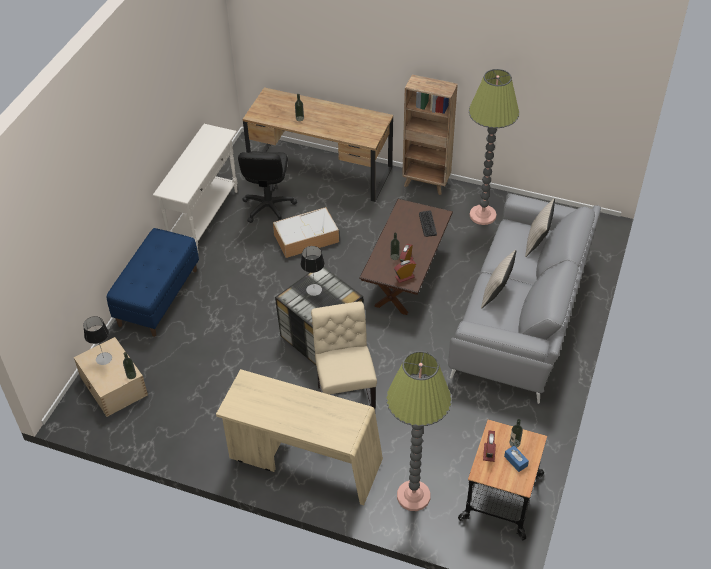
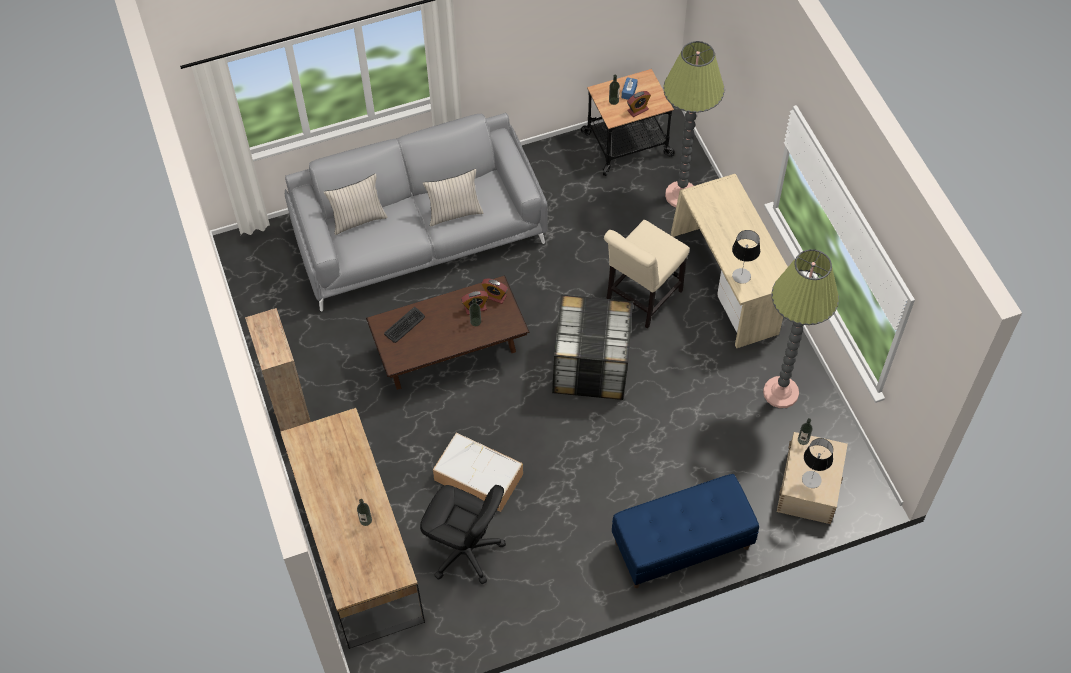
camera: 130 degrees left, 10 degrees up
(204, 218) = (537, 602): white console table -> none
(268, 207) = (465, 551): black office chair -> black office chair turned 60 degrees clockwise
(314, 289) = (590, 337): table lamp -> table lamp (741, 276)
(482, 215) = (306, 345): floor lamp -> floor lamp (781, 392)

